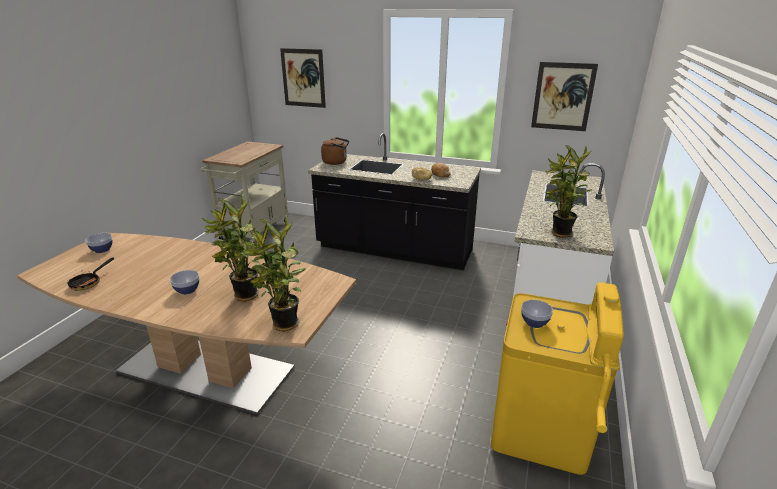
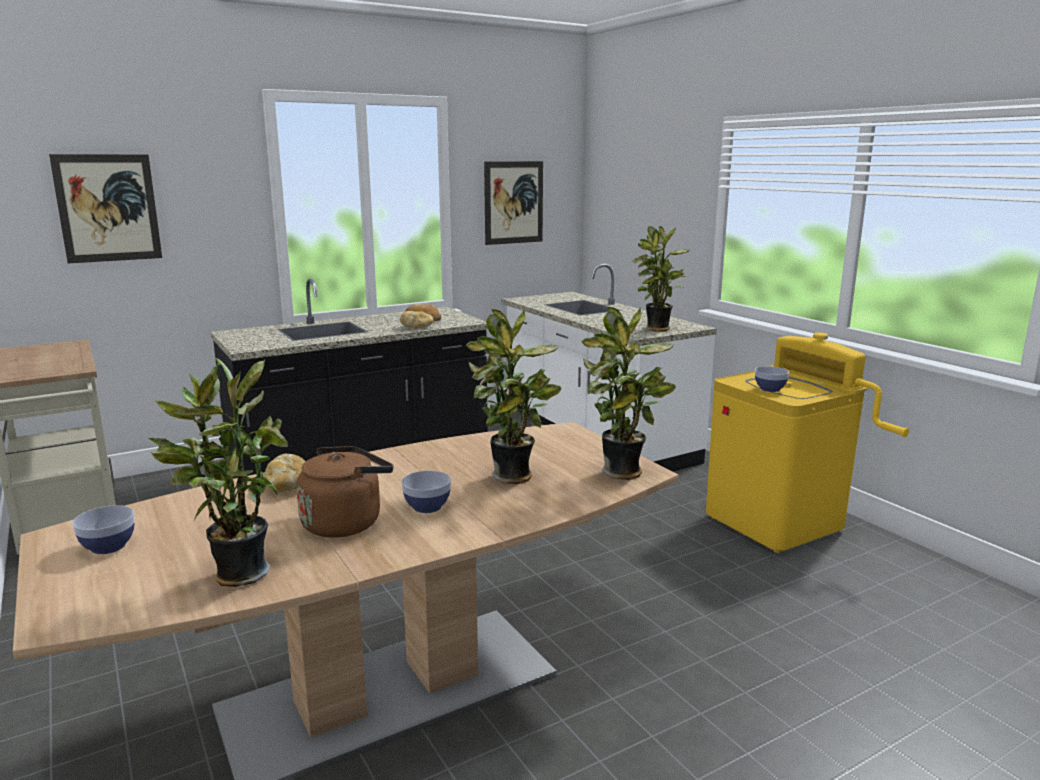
camera: 50 degrees left, 10 degrees down
(89, 282) = (235, 575): frying pan -> potted plant
(184, 252) = (287, 487): none -> bread
(336, 162) = (248, 338): brown kettle -> brown kettle (345, 522)

